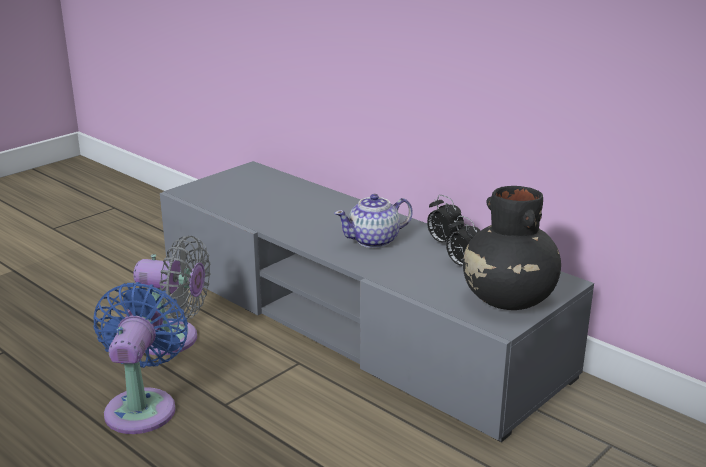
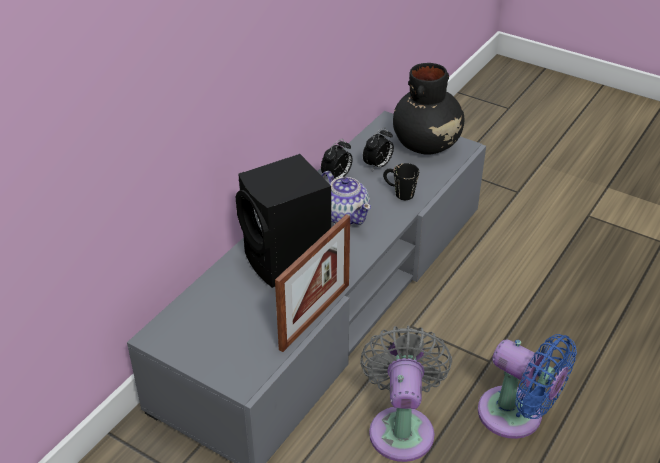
camera: 100 degrees left, 15 degrees up
(142, 406) = (516, 416): blue fan -> blue fan turned 135 degrees counterclockwise
(237, 218) = (315, 316): none -> picture frame
(315, 212) = (287, 261): none -> black speaker
(406, 271) = (399, 193): none -> black mug

